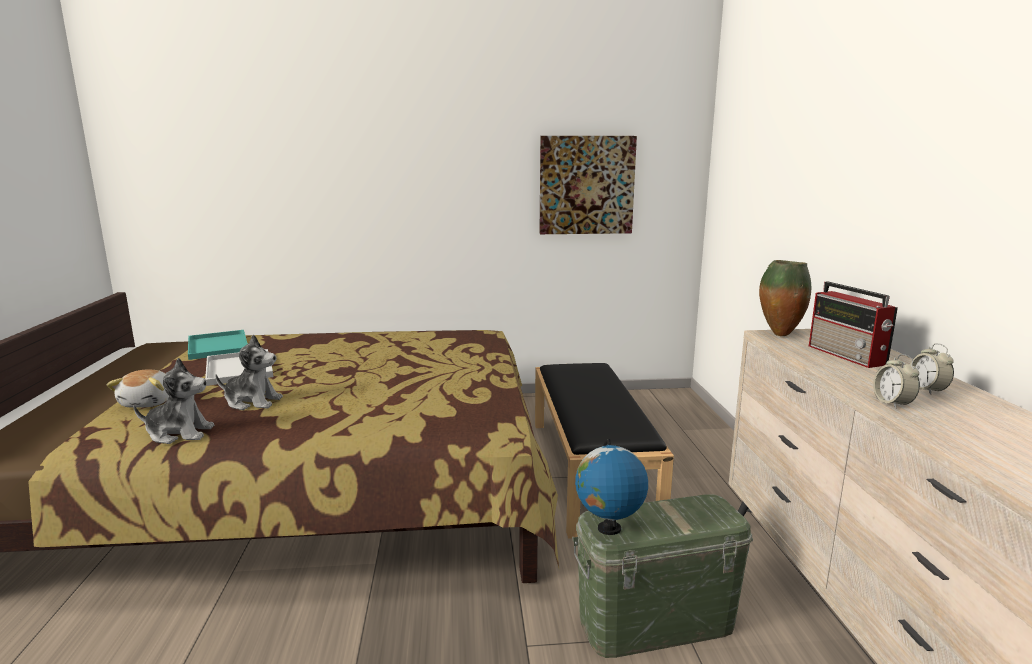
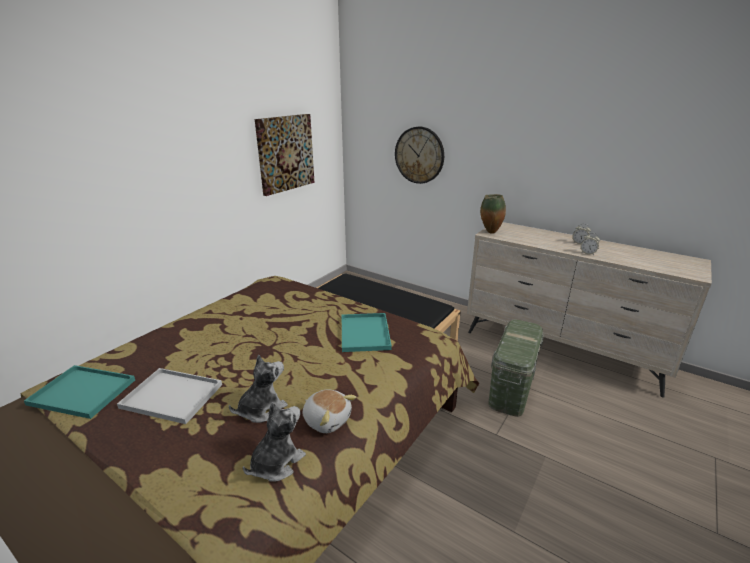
camera: 50 degrees left, 10 degrees up
(150, 402) = (174, 467): plush toy -> plush toy (327, 419)
(447, 395) = (364, 332): none -> turquoise tray
(608, 529) = (517, 356): globe -> none
(771, 201) = (419, 155): none -> wall clock
(847, 355) = (531, 235): radio -> none

